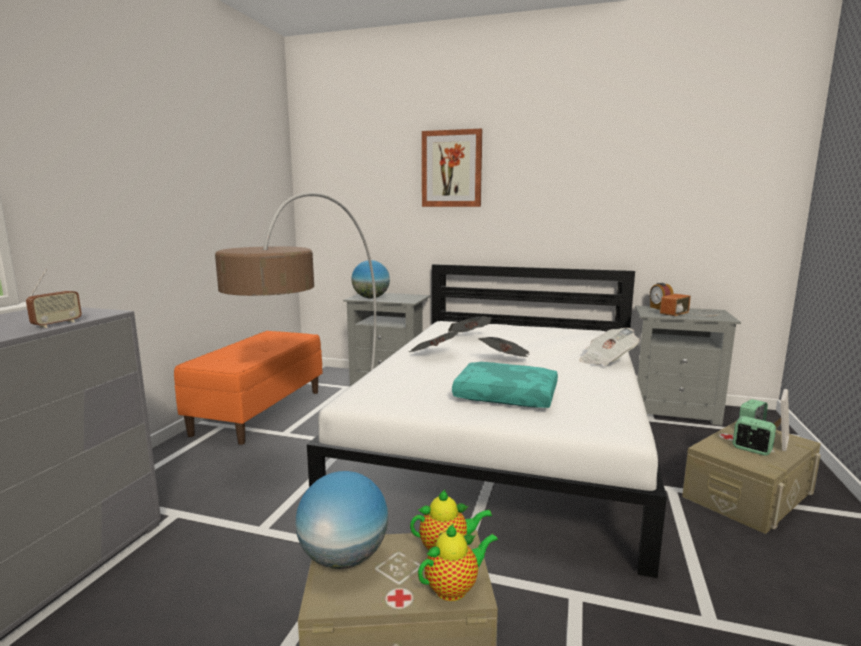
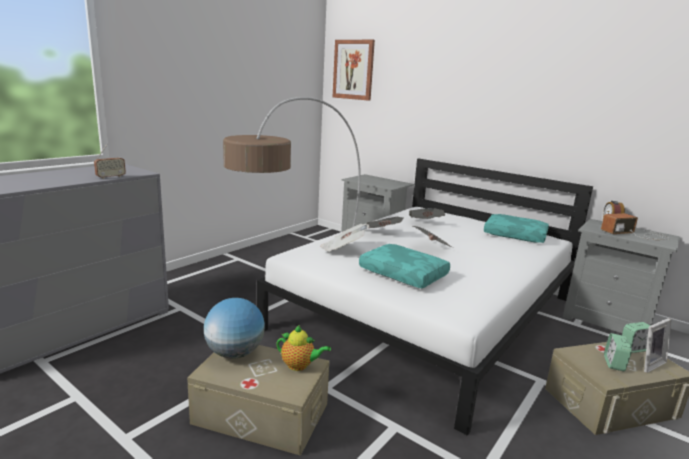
camera: 20 degrees right, 5 degrees up
(259, 411) = (266, 254): orange bench -> none
(371, 298) = (363, 180): globe -> none
(451, 169) = (442, 78): picture -> picture (353, 70)
(454, 588) = (285, 388): teapot -> none
(569, 334) = (515, 235): none -> turquoise pillow
(606, 361) = (521, 263): newspaper -> newspaper (343, 249)
(751, 449) = (614, 364): alarm clock -> alarm clock turned 135 degrees counterclockwise

